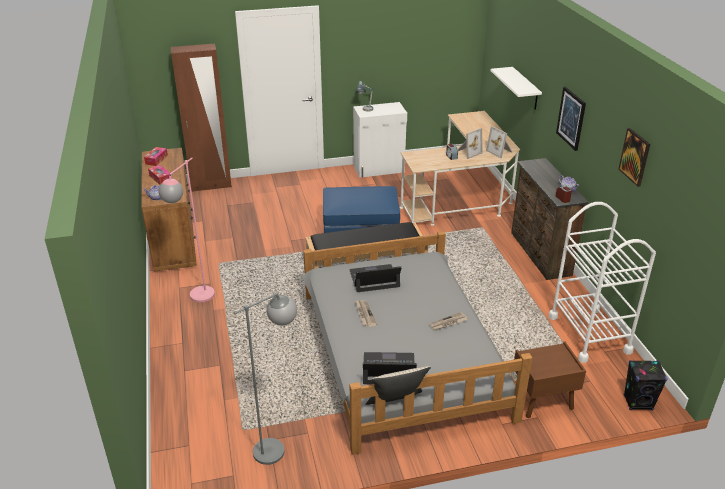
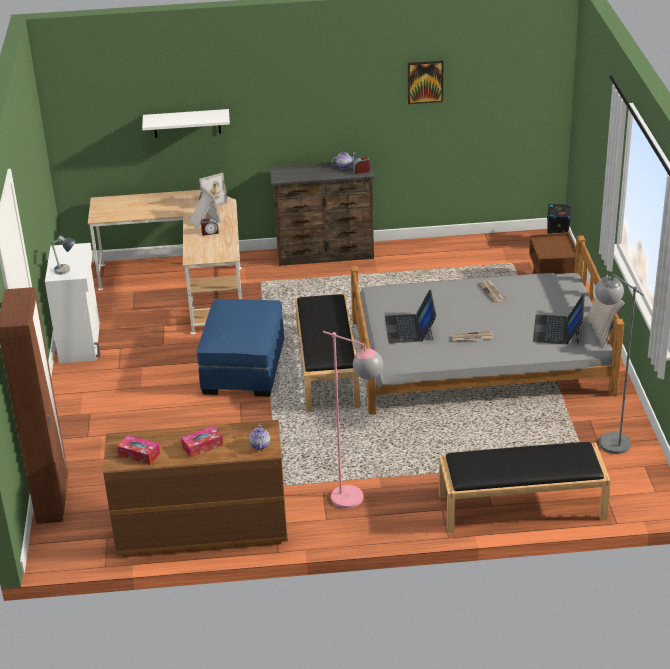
camera: 80 degrees left, 0 degrees up
(180, 388) = (520, 507): none -> black bench
(571, 118) = (302, 104): picture -> none
(589, 334) = (464, 251): white cart -> none

